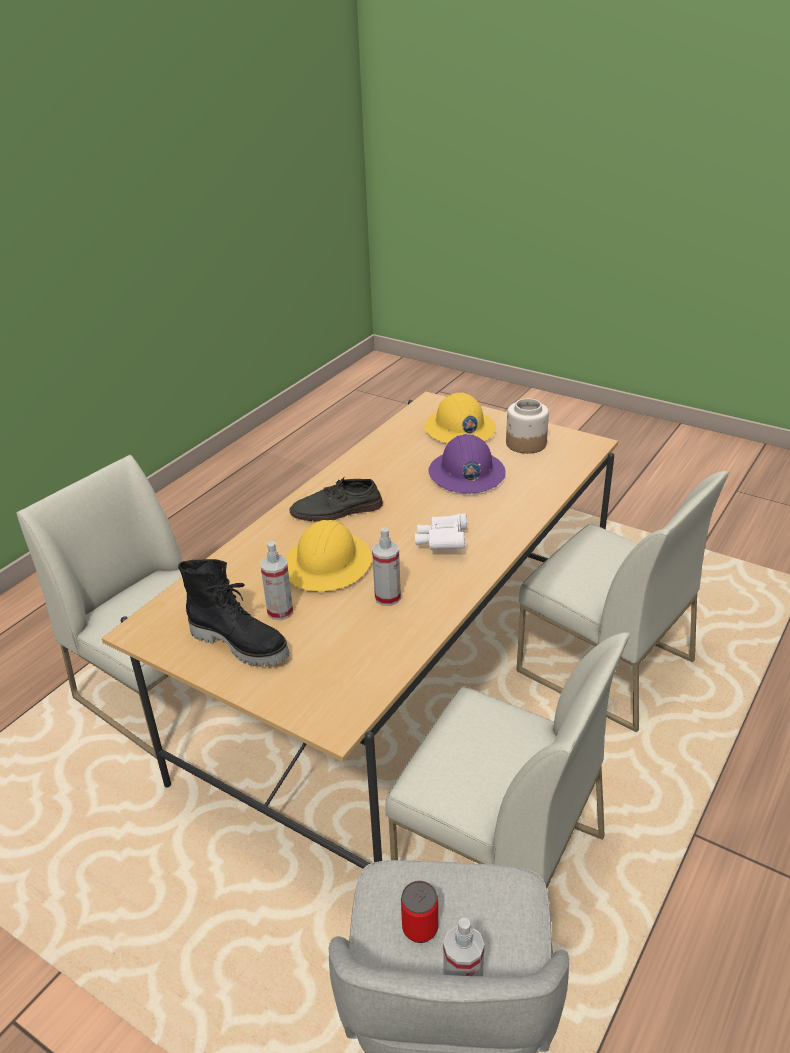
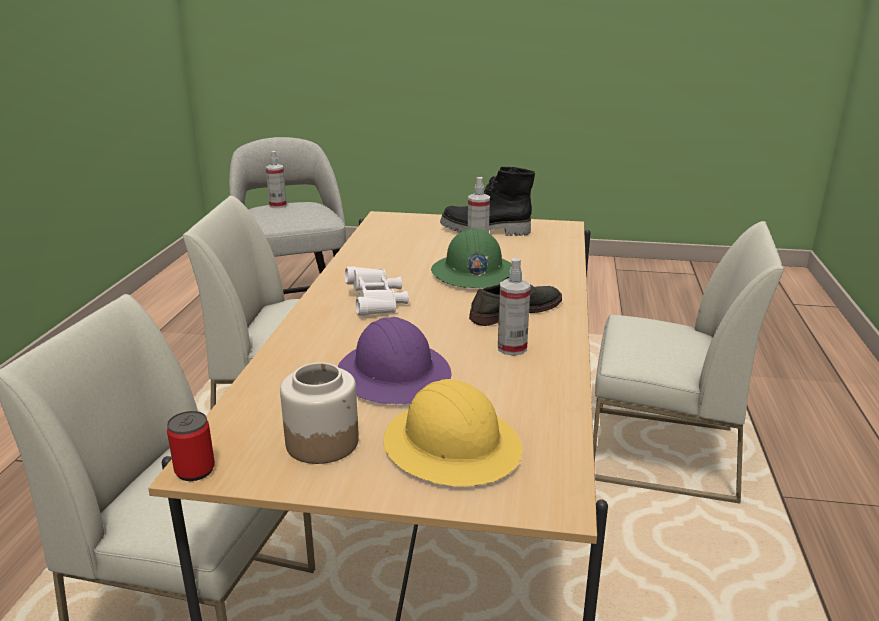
camera: 155 degrees right, 10 degrees down
(328, 564) = (473, 273): yellow hard hat -> green hard hat
(387, 597) = (399, 264): spray bottle -> spray bottle (512, 348)
(420, 928) = (304, 212): can -> can (195, 470)

